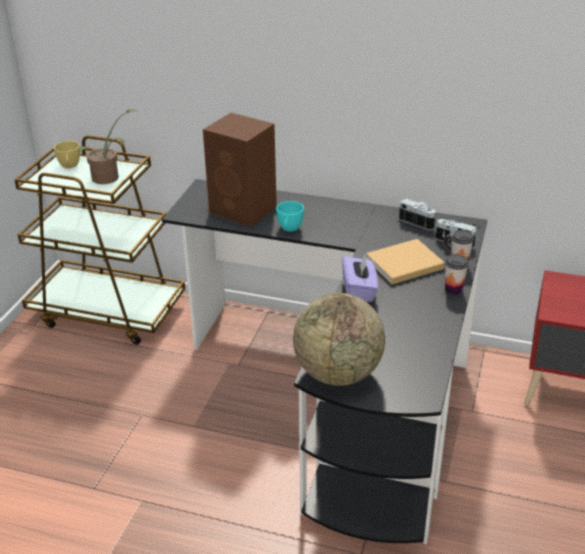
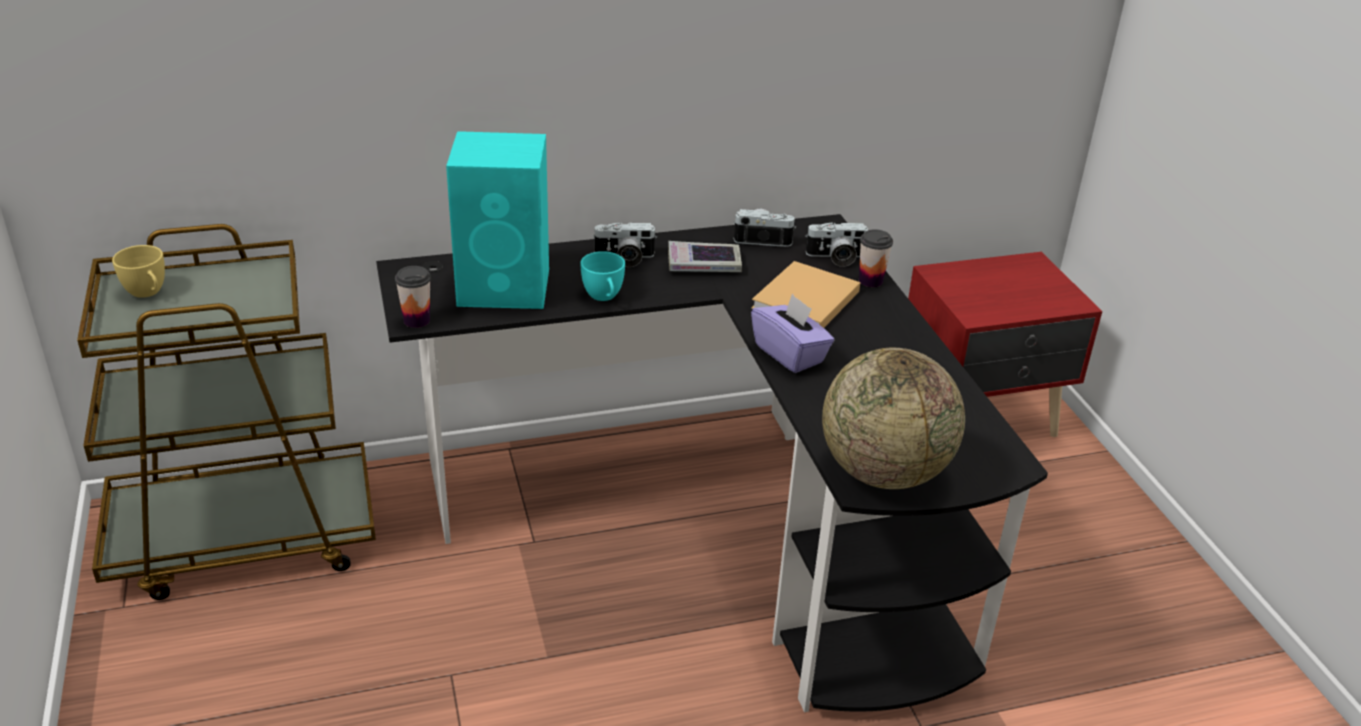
camera: 35 degrees left, 0 degrees up
(109, 177) = (245, 292): potted plant -> none
(244, 210) = (506, 287): brown speaker -> turquoise speaker
(324, 211) = (624, 258): none -> camera
(366, 226) = (704, 264): none -> book
(453, 290) = (898, 315): cup -> cup (416, 320)

